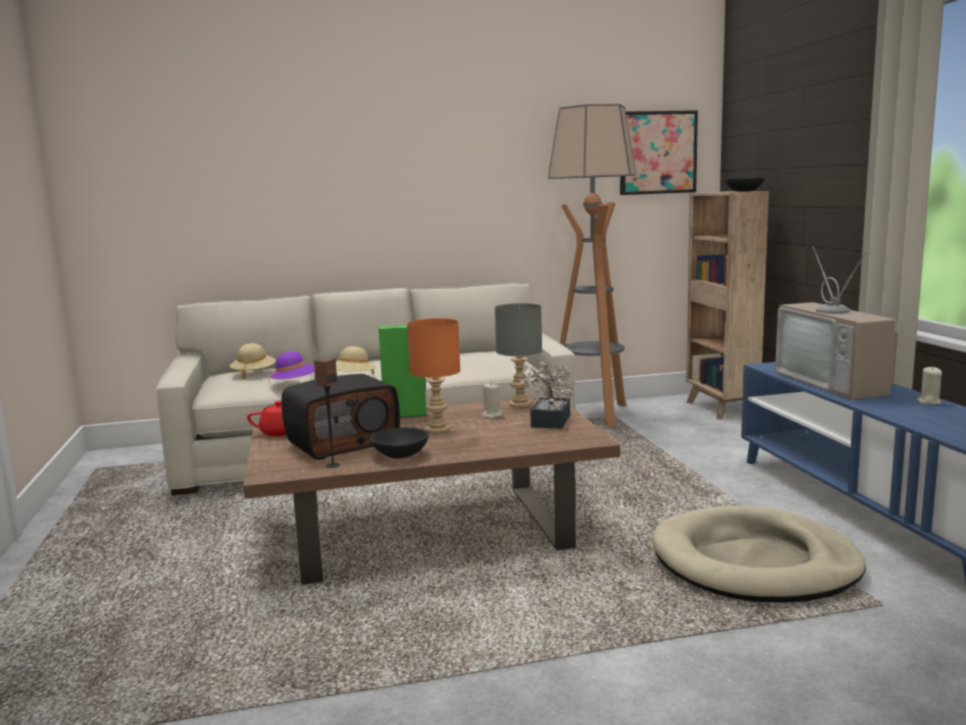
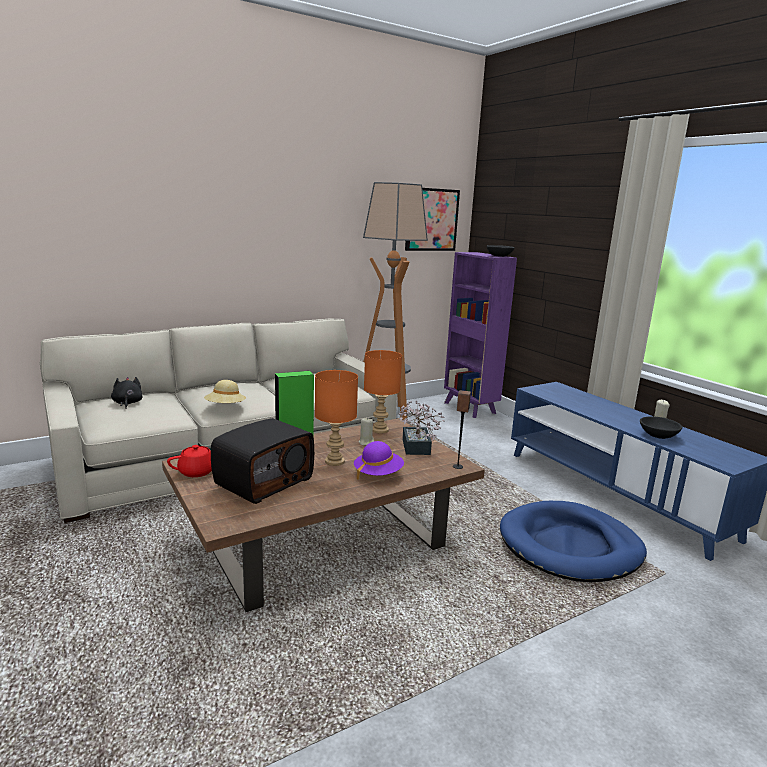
camera: 20 degrees left, 5 degrees up
(253, 374) = (127, 403): beige hat -> black plush toy
(294, 384) = (175, 414): purple hat -> purple hat (378, 474)
(332, 465) = (273, 509): speaker -> speaker (457, 466)
(400, 455) = (324, 492): black bowl -> black bowl (658, 436)
(519, 405) = (379, 430): grey table lamp -> orange table lamp
(721, 409) = (470, 408): brown bookcase -> purple bookcase
(754, 563) = (570, 546): beige dog bed -> blue dog bed
(837, 383) = (590, 406): television -> none

